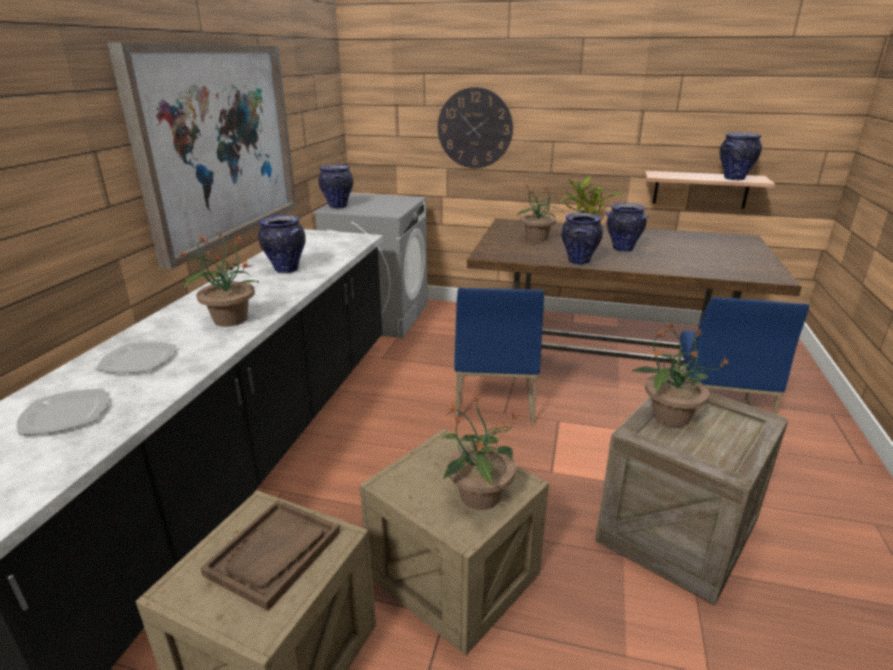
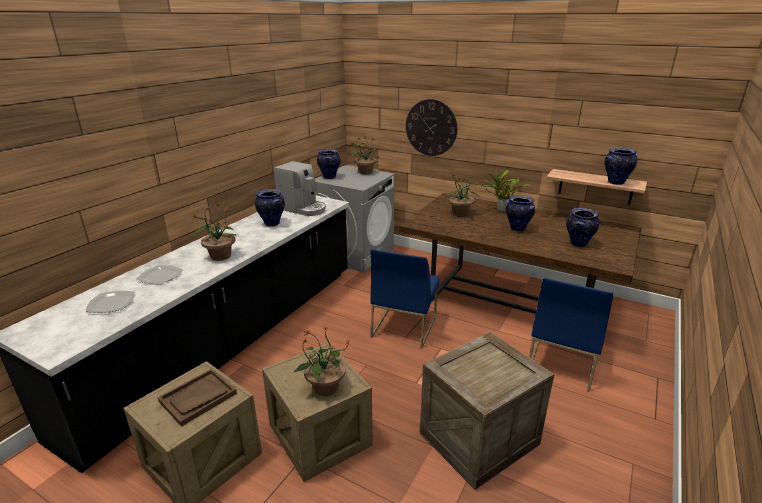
camera: 15 degrees right, 0 degrees up
(219, 145) = (239, 142): picture -> none
(321, 248) = (303, 208): none -> coffee machine
(578, 262) = (475, 236): vase -> vase (578, 244)
(669, 416) = (470, 358): potted plant -> potted plant (365, 172)

